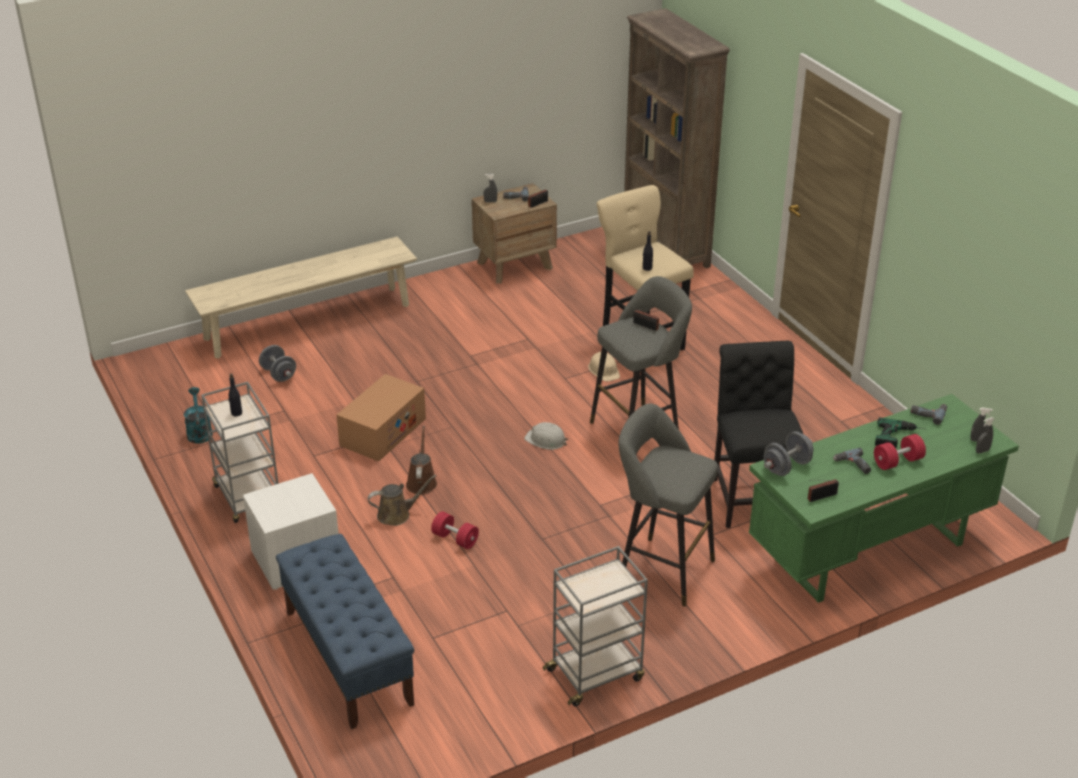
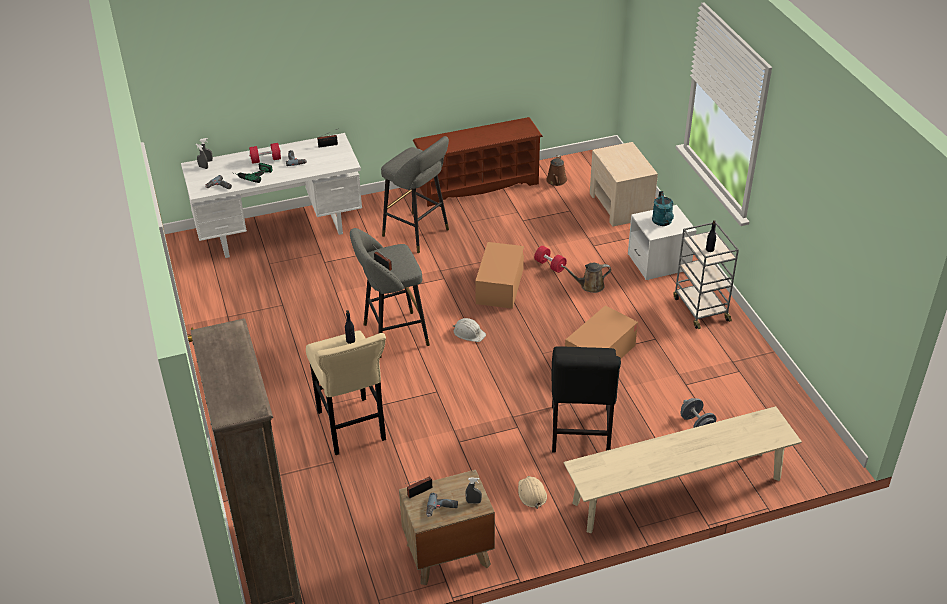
camera: 170 degrees left, 5 degrees up
(199, 431) = (754, 370): turquoise watering can -> turquoise watering can (662, 222)
(348, 657) = (621, 205): blue bench -> beige nightstand
(421, 482) = (570, 308): brown watering can -> brown watering can (556, 181)
(520, 502) = (500, 286): none -> cardboard box
(596, 674) = (478, 185): grey cart -> brown shoe rack
(604, 370) = (399, 396): beige hard hat -> beige hard hat (531, 493)
(752, 497) = (334, 273): black chair -> black chair (580, 433)
(786, 467) = (338, 163): grey dumbbell -> none
(868, 552) = (280, 231): green desk -> white desk

